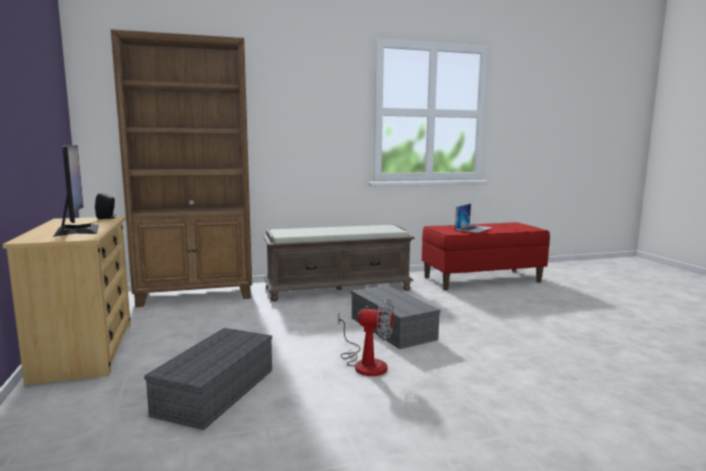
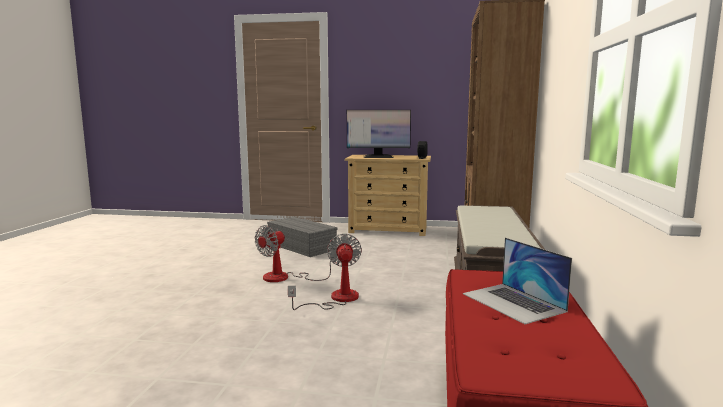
camera: 115 degrees right, 0 degrees up
(394, 328) = (336, 299): grey storage box -> fan

